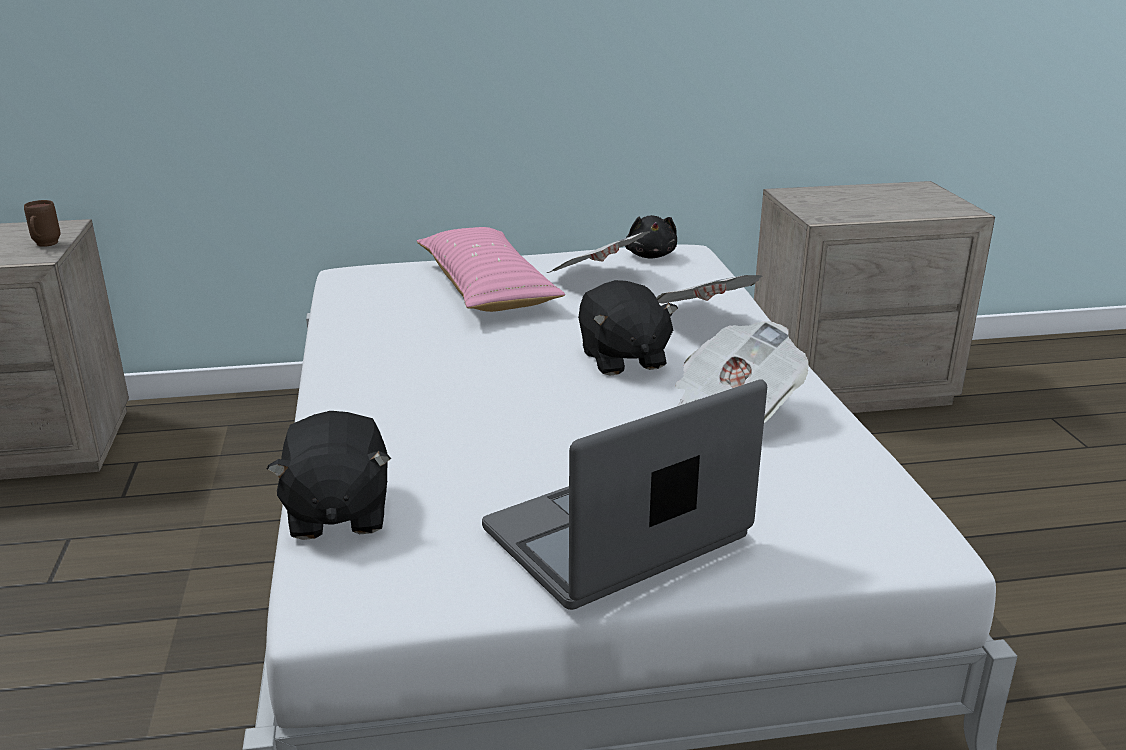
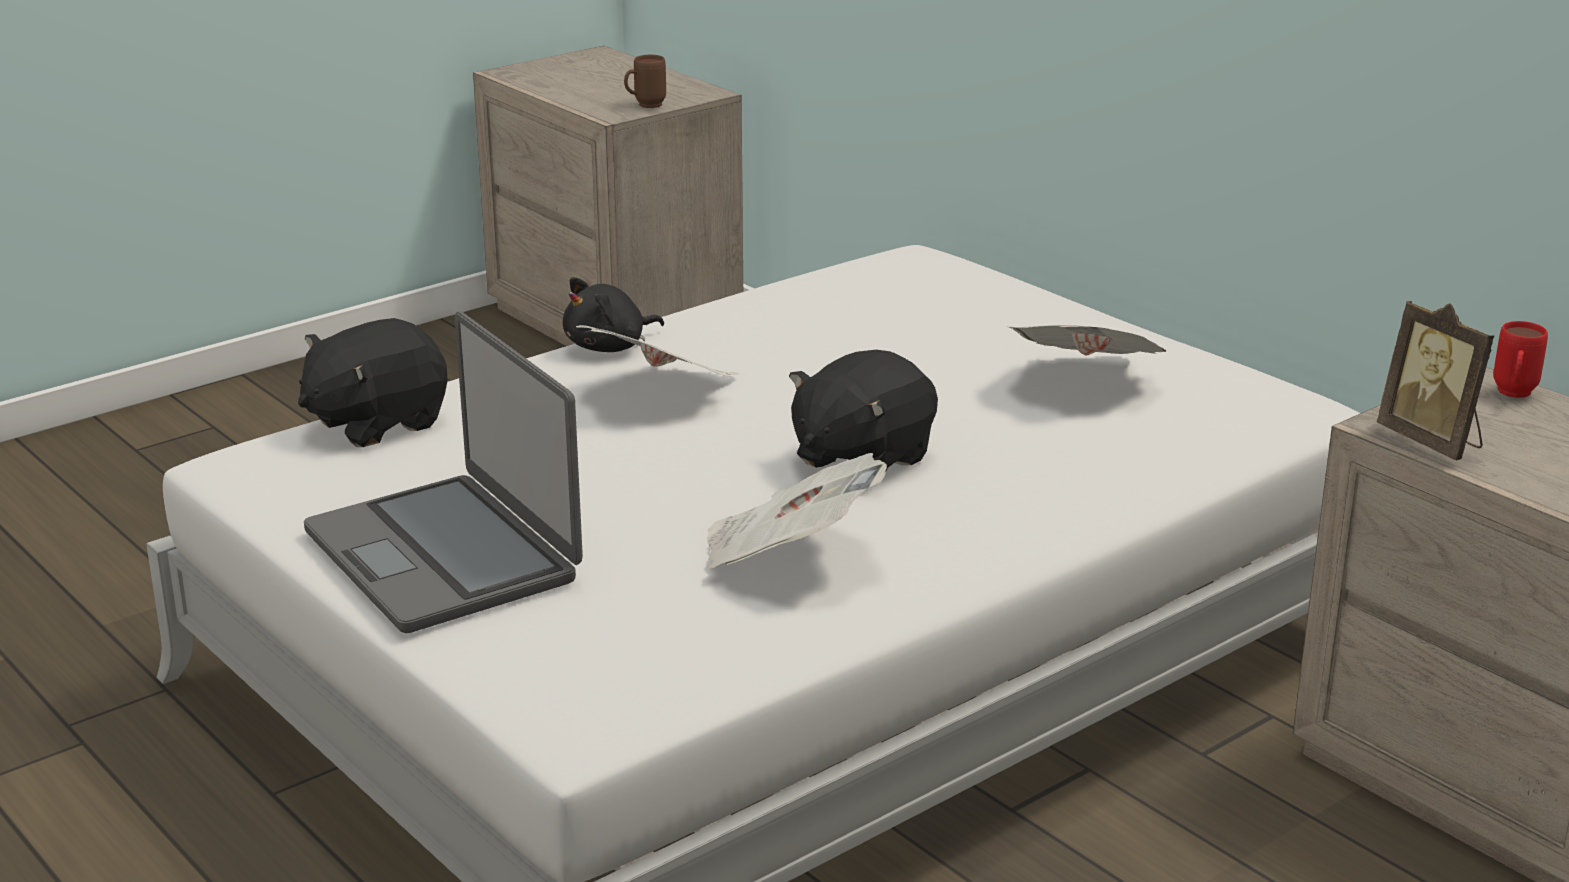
camera: 60 degrees right, 0 degrees up
(487, 288) = (973, 334): pink pillow -> none
(618, 536) = (444, 555): laptop -> laptop turned 150 degrees counterclockwise
(650, 255) = (1234, 391): black plush toy -> black plush toy (610, 347)
(702, 318) = (1048, 474): newspaper -> newspaper (664, 392)
(807, 192) = (1513, 395): none -> red mug
(845, 215) = (1433, 441): none -> picture frame

